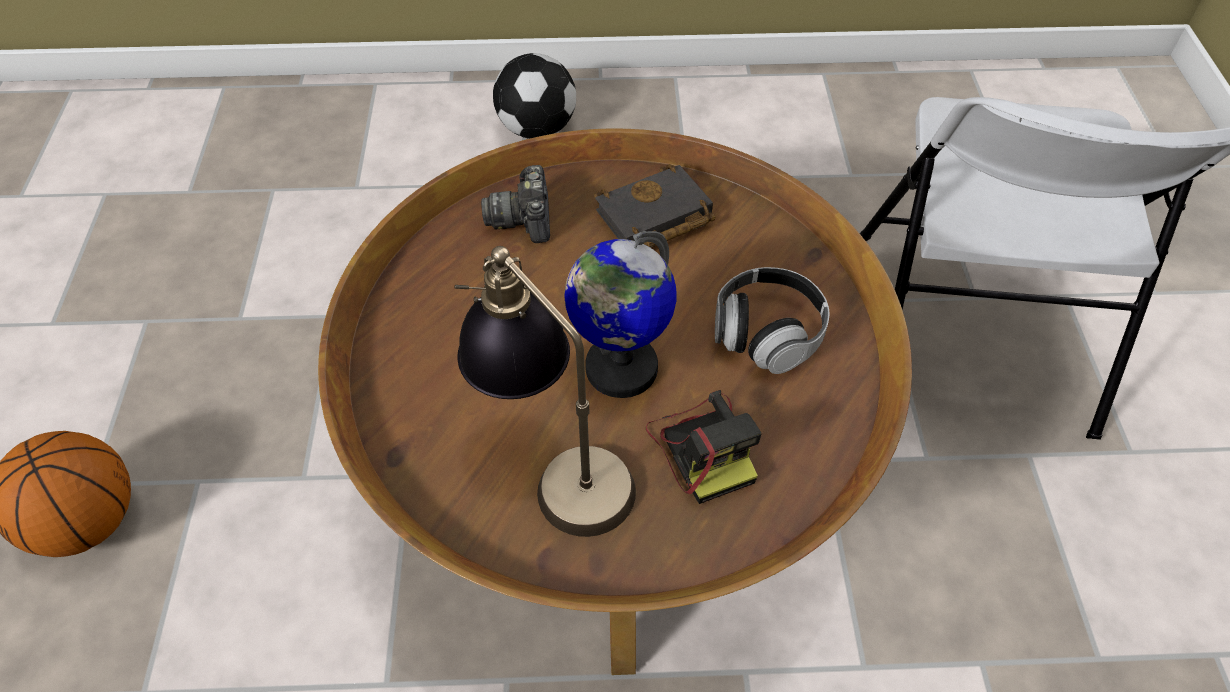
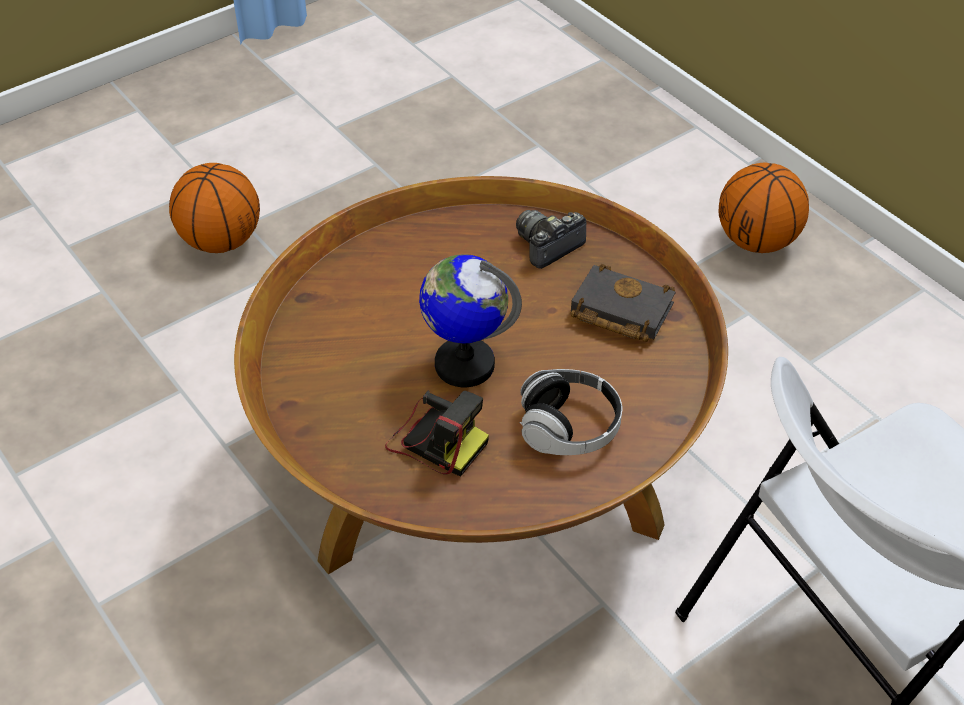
camera: 55 degrees right, 5 degrees down
(536, 129) = (756, 241): football -> basketball
(555, 465) = (358, 373): table lamp -> none
(703, 447) = (436, 440): camera -> camera turned 90 degrees counterclockwise

